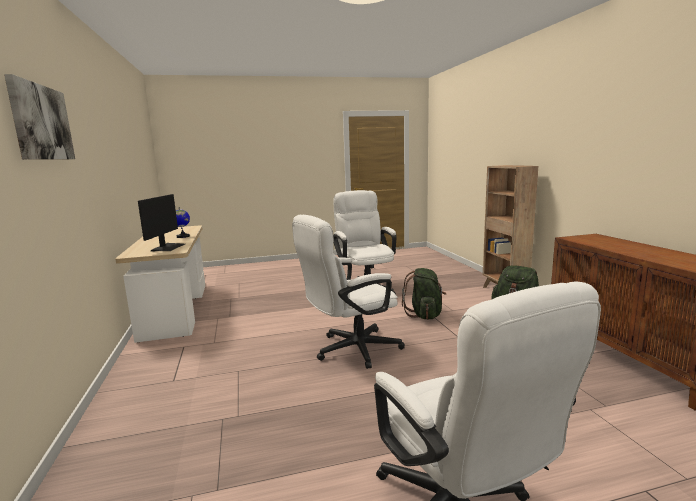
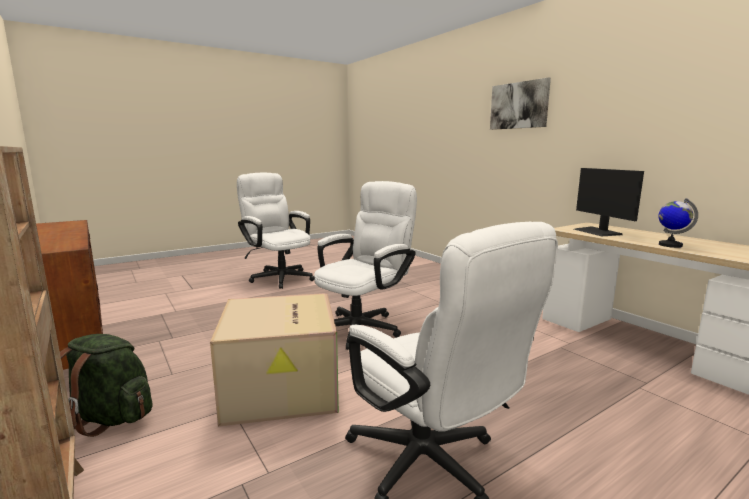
camera: 160 degrees right, 0 degrees up
(425, 315) = (283, 388): green backpack -> cardboard box

